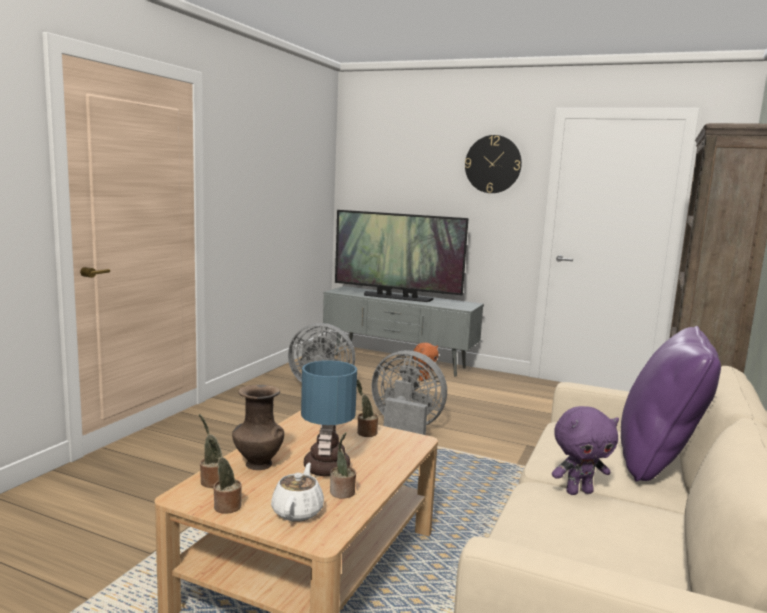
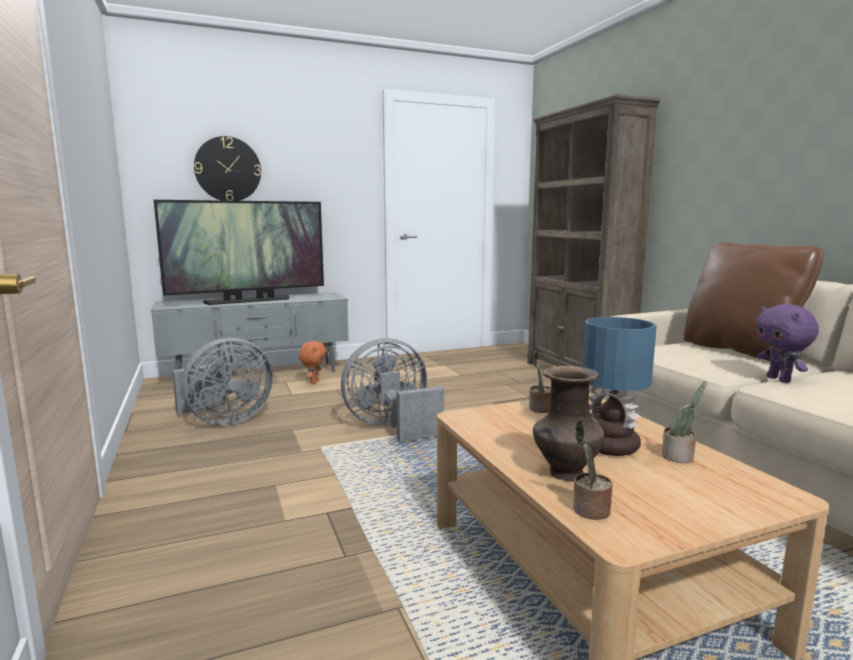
camera: 45 degrees left, 0 degrees up
(225, 506) = (673, 522): potted plant -> none
(298, 511) = (711, 488): white teapot -> none
(493, 164) = (328, 145): wall clock -> wall clock (228, 169)
(579, 491) = (780, 380): purple plush toy -> purple plush toy turned 135 degrees clockwise
(658, 461) = (740, 350): purple pillow -> brown pillow

